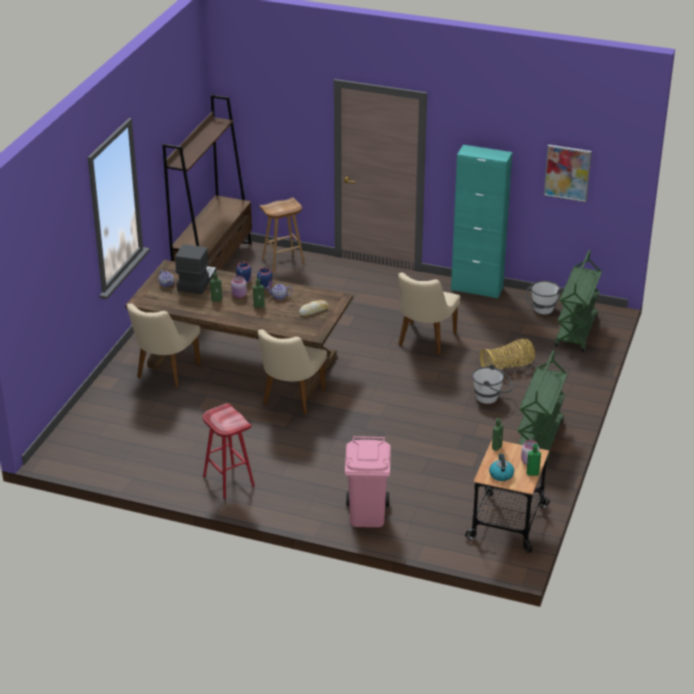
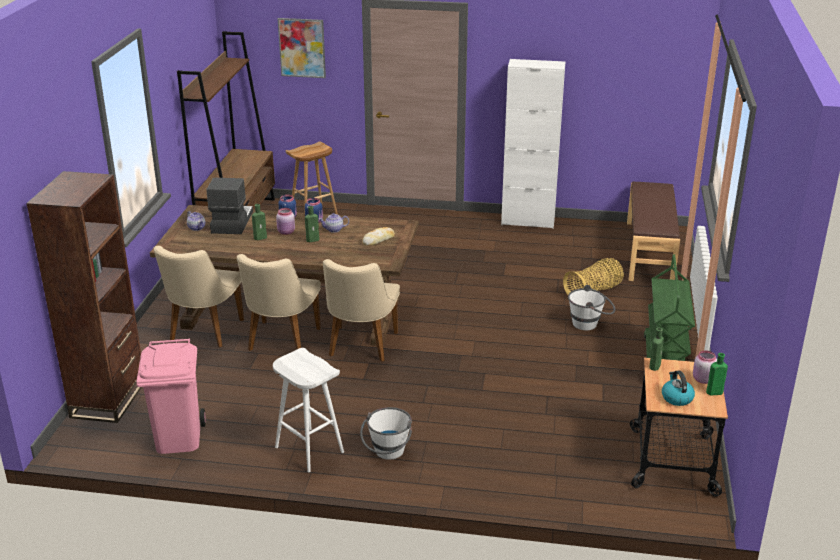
camera: 10 degrees left, 5 degrees down
(83, 423) = (109, 399): none -> brown bookcase
(228, 481) = (308, 449): red stool -> white stool
(366, 515) = (496, 472): pink trash can -> pink trash can (177, 438)
(424, 341) = (492, 275): beige chair -> beige chair (280, 342)
(477, 289) = (528, 221): turquoise cabinet -> white cabinet
(542, 311) = (604, 236): white bucket -> white bucket (387, 454)
(567, 173) = (626, 79): picture -> picture (302, 48)
(576, 332) = (650, 252): green cart -> brown bench

